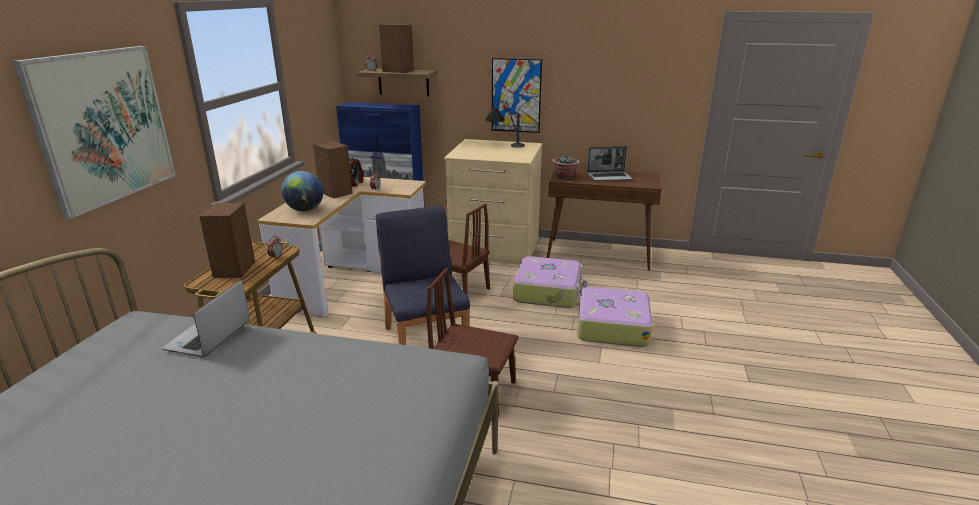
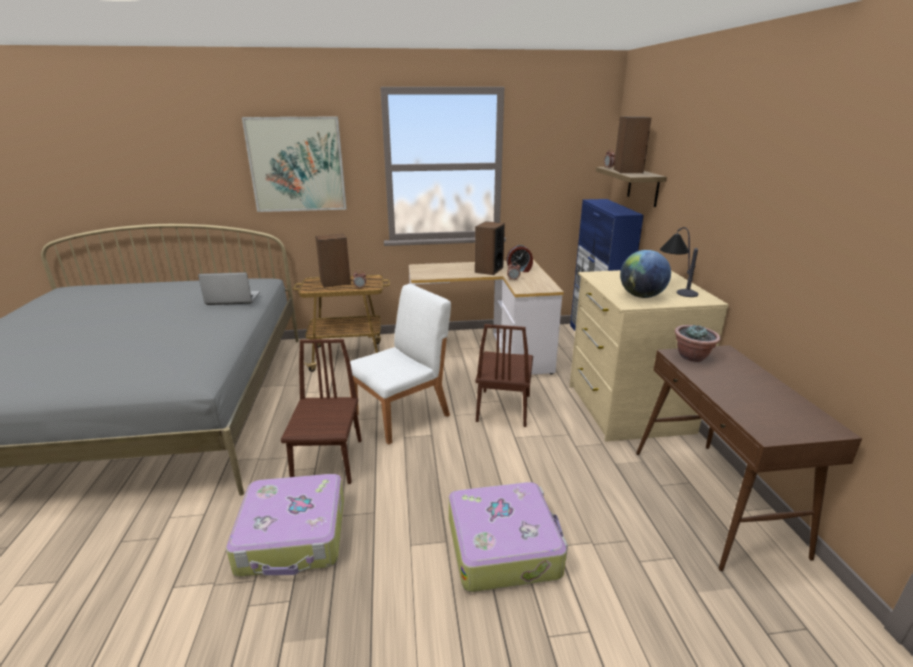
camera: 70 degrees right, 0 degrees up
(305, 210) = (440, 270): globe -> globe (641, 296)
(426, 340) = (403, 414): blue chair -> white chair
(516, 96) = (721, 226): picture -> none
(548, 291) = (554, 471): suitcase -> suitcase (293, 536)
(609, 177) = (750, 390): laptop -> none

